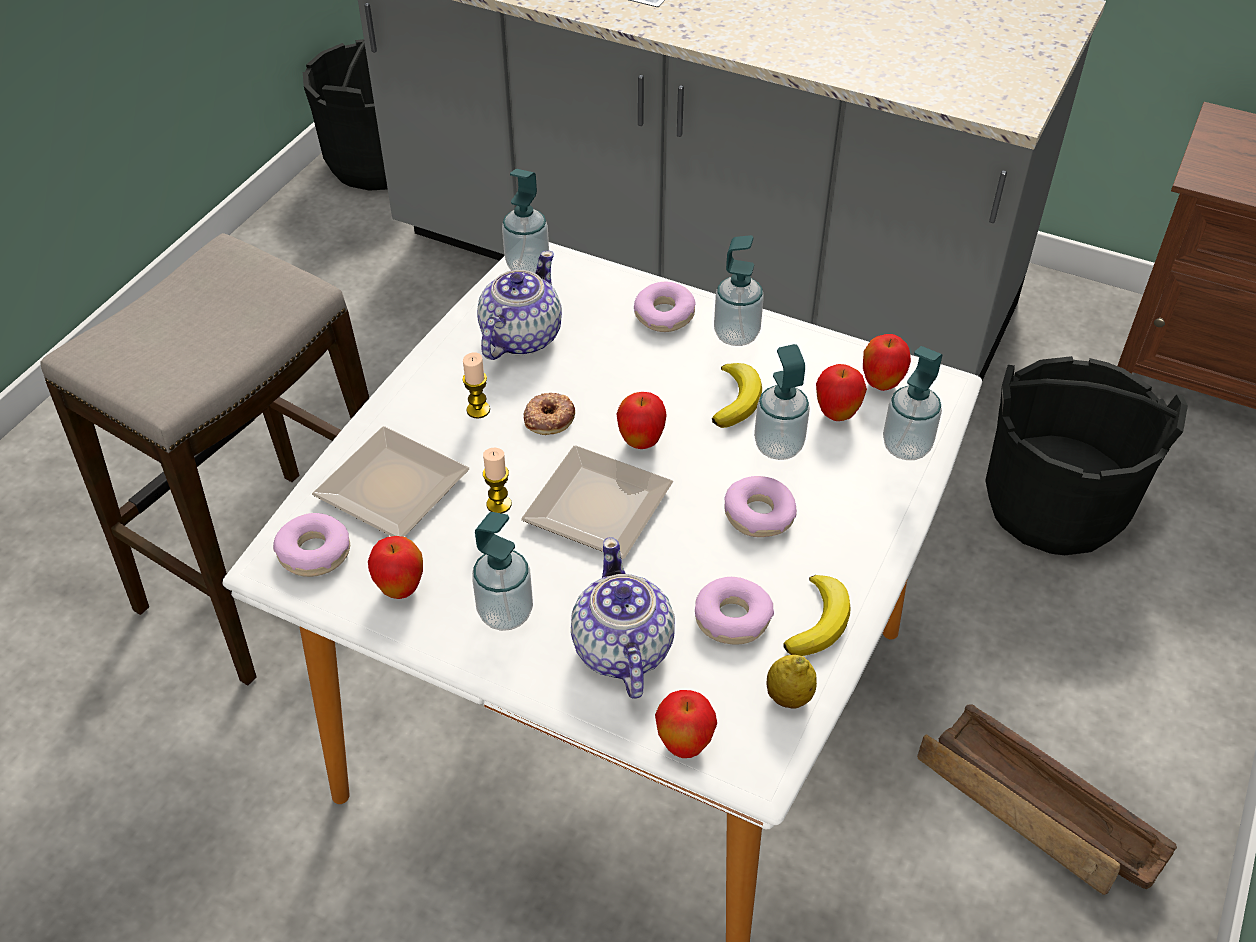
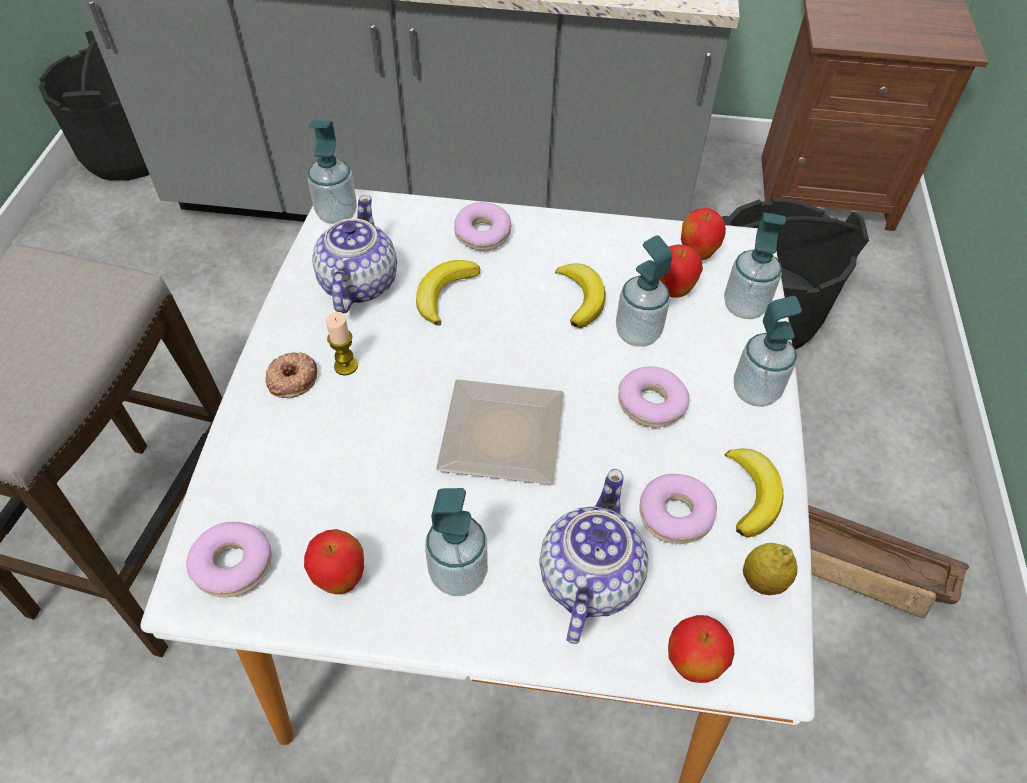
camera: 20 degrees left, 5 degrees up
(392, 484) = (288, 466): plate -> none
(499, 504) = (405, 458): candle -> none
(549, 417) = (417, 357): donut -> donut (292, 378)
(600, 364) = (444, 293): none -> banana
(621, 650) = (588, 580): teapot -> teapot turned 45 degrees clockwise
(641, 442) = (514, 360): apple -> none
(736, 335) = (554, 238): soap dispenser -> soap dispenser (755, 391)

